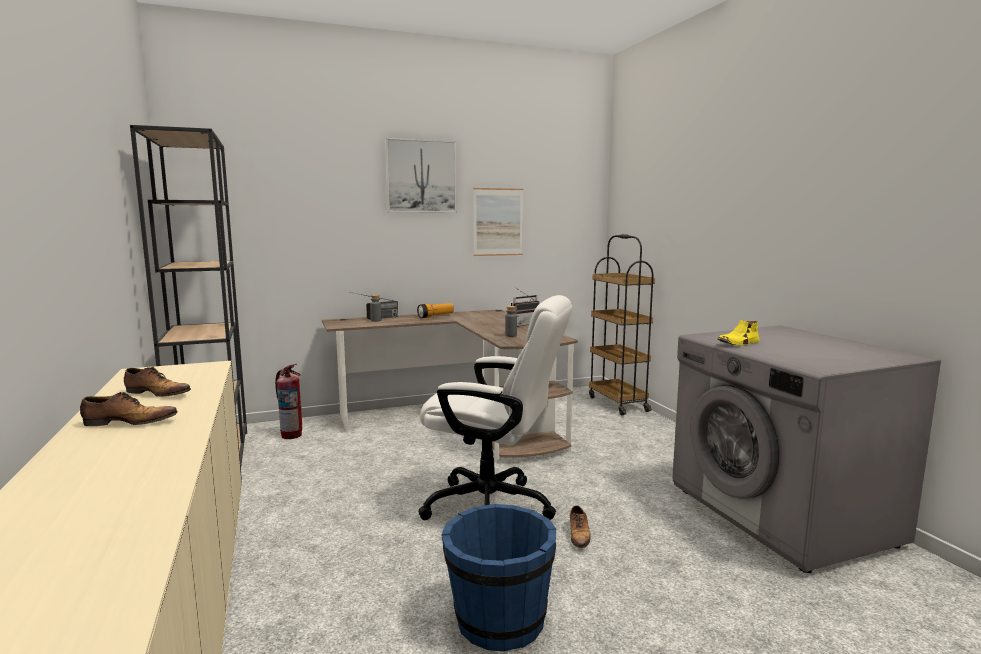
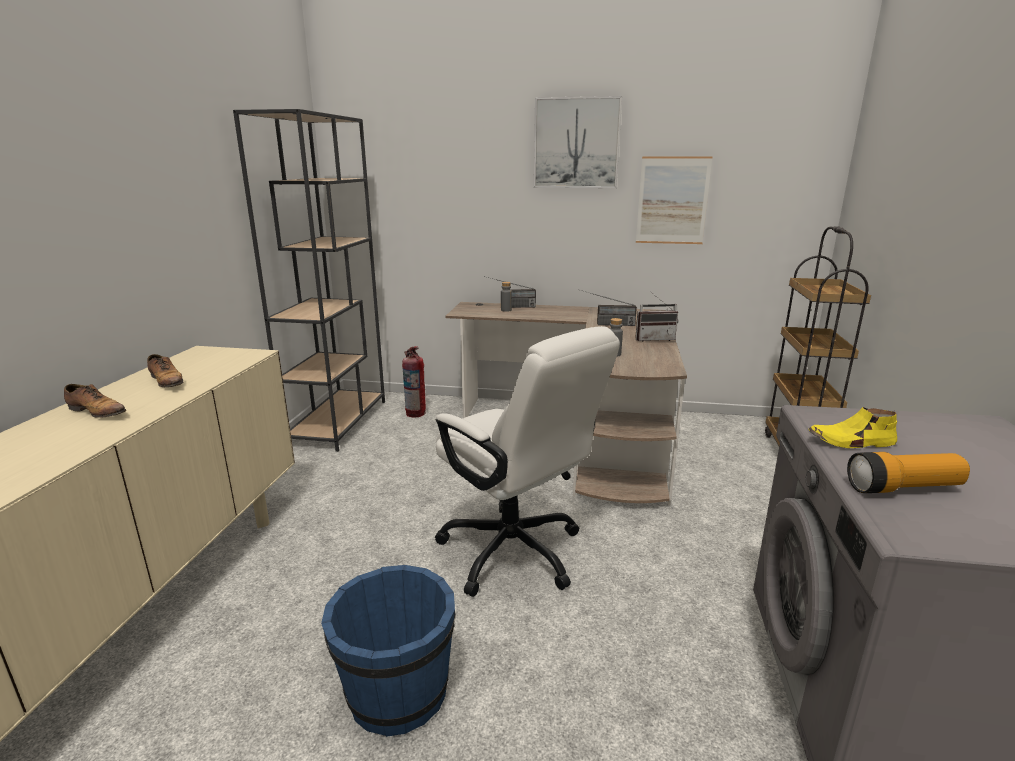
camera: 30 degrees right, 10 degrees up
(435, 316) = (574, 312): flashlight -> flashlight (903, 488)
(473, 321) = (605, 324): none -> radio
(579, 535) = (574, 622): shoe -> none

